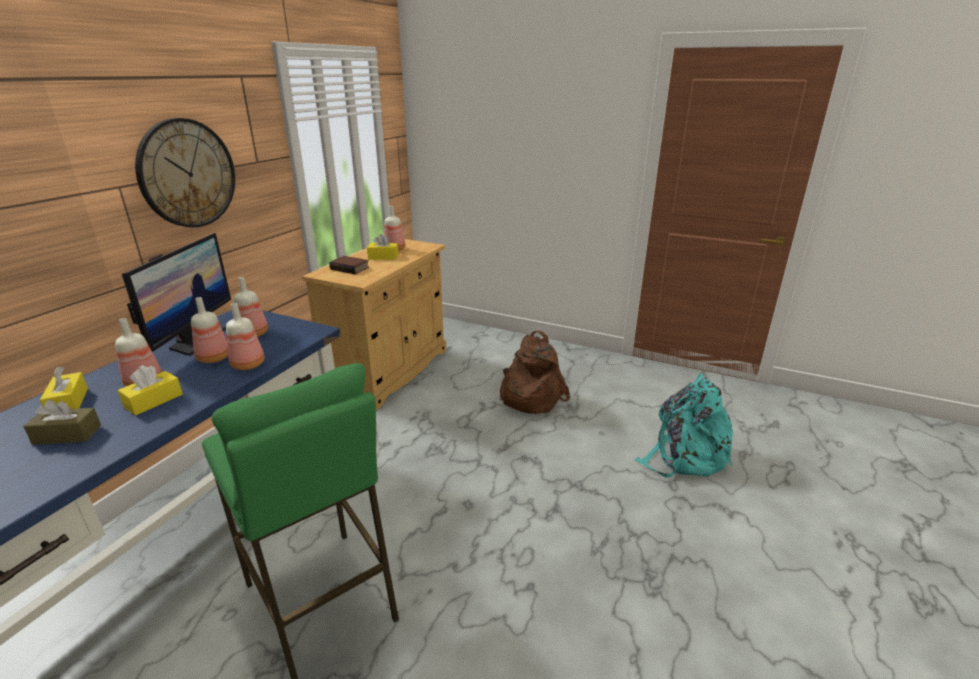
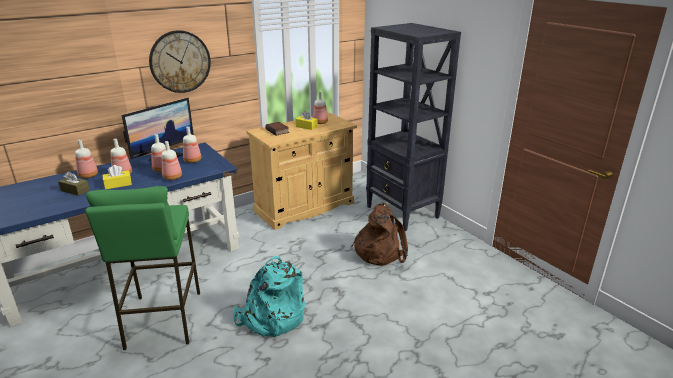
camera: 30 degrees right, 0 degrees up
(68, 402) = (88, 175): yellow tissue box -> bottle
(511, 346) = (402, 212): none -> black bookcase
(684, 455) = (451, 328): turquoise backpack -> turquoise backpack (271, 317)

